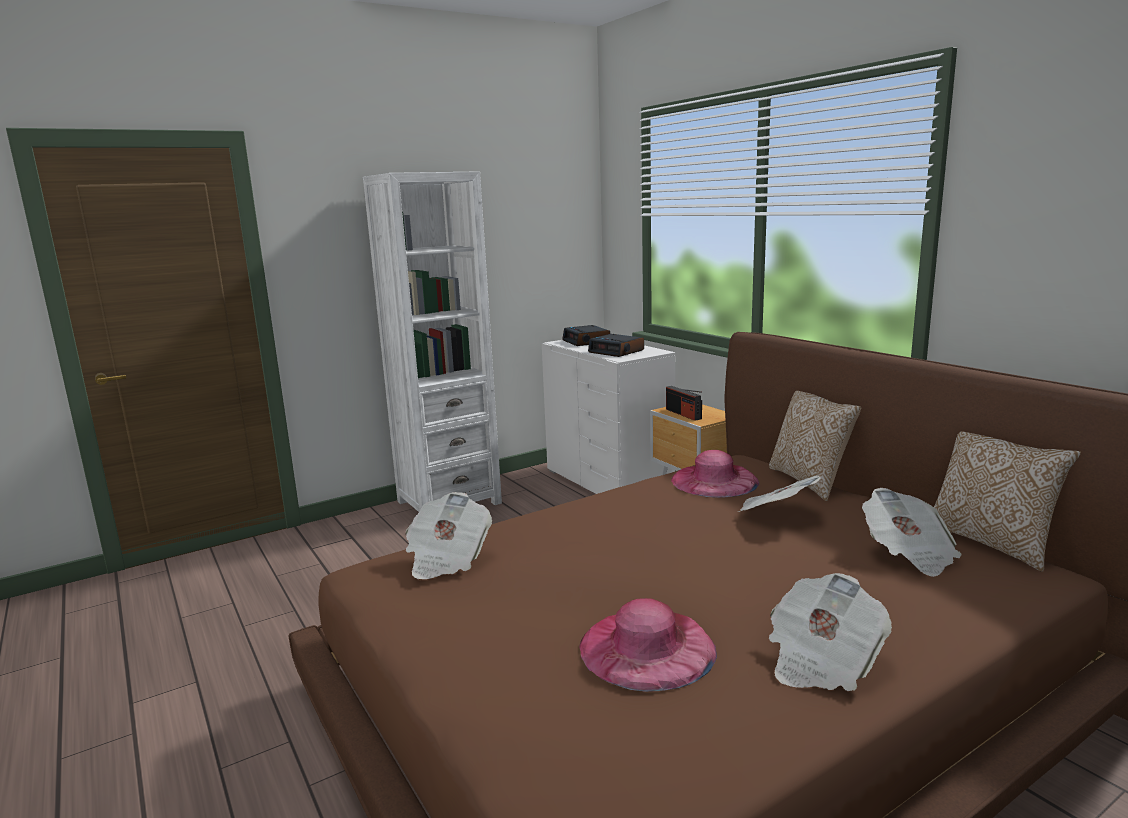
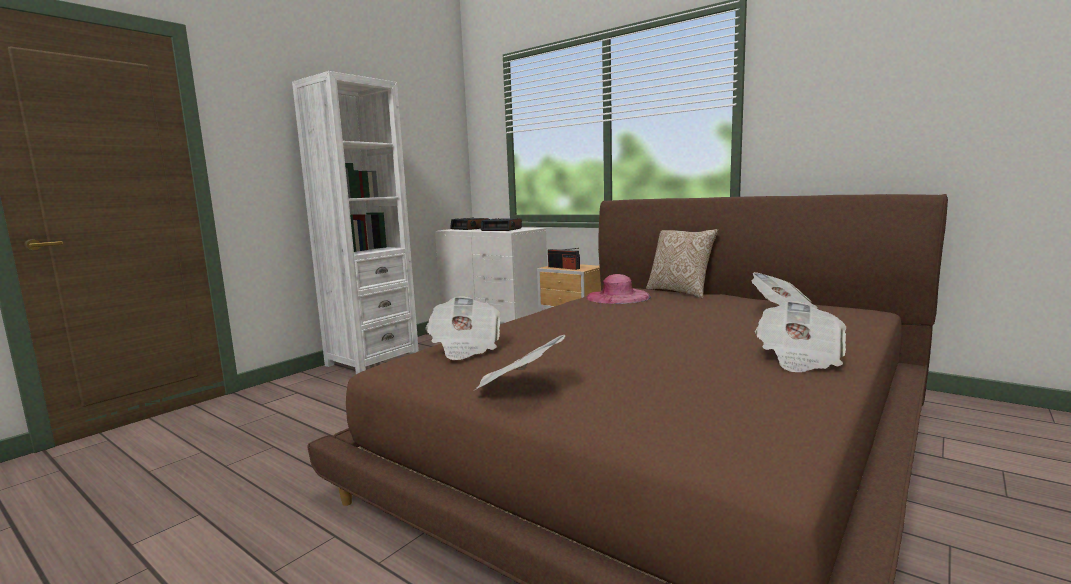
camera: 20 degrees left, 5 degrees down
(647, 648) = (679, 369): pink hat -> none
(775, 513) = (678, 306): newspaper -> newspaper (518, 387)
(991, 542) = (821, 303): pillow -> none

